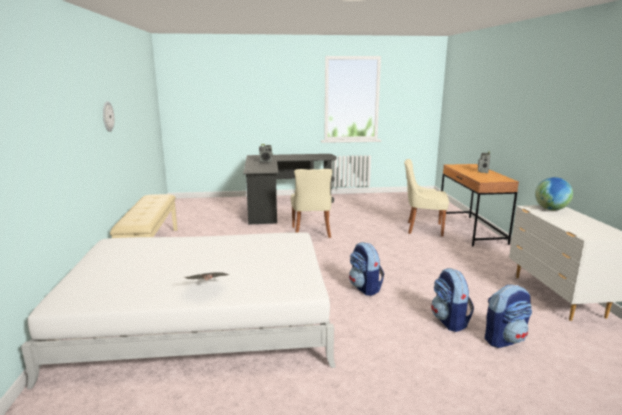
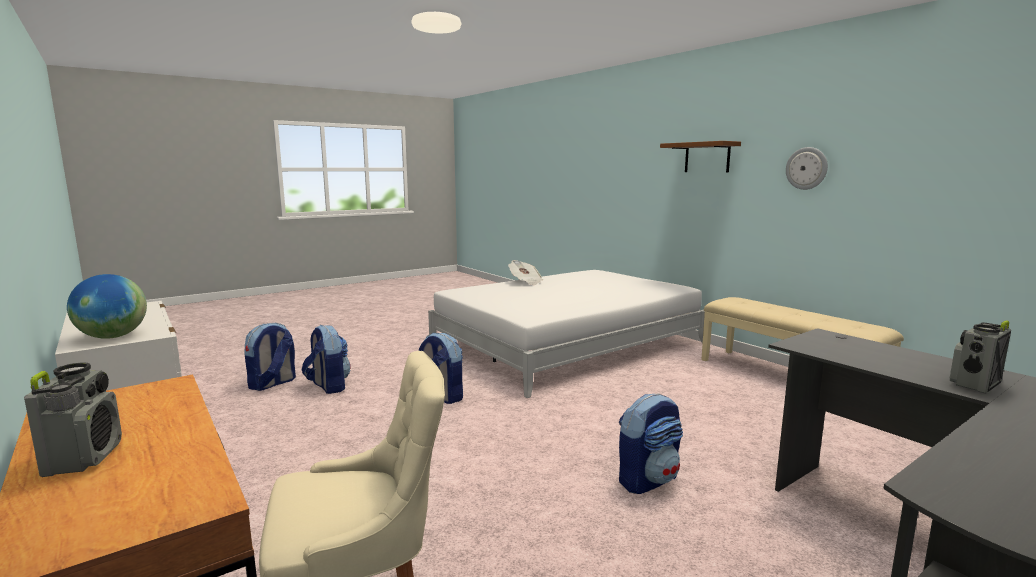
camera: 150 degrees right, 5 degrees down
(70, 115) = (707, 157): none -> brown shelf
(311, 233) = (648, 480): beige chair -> backpack

